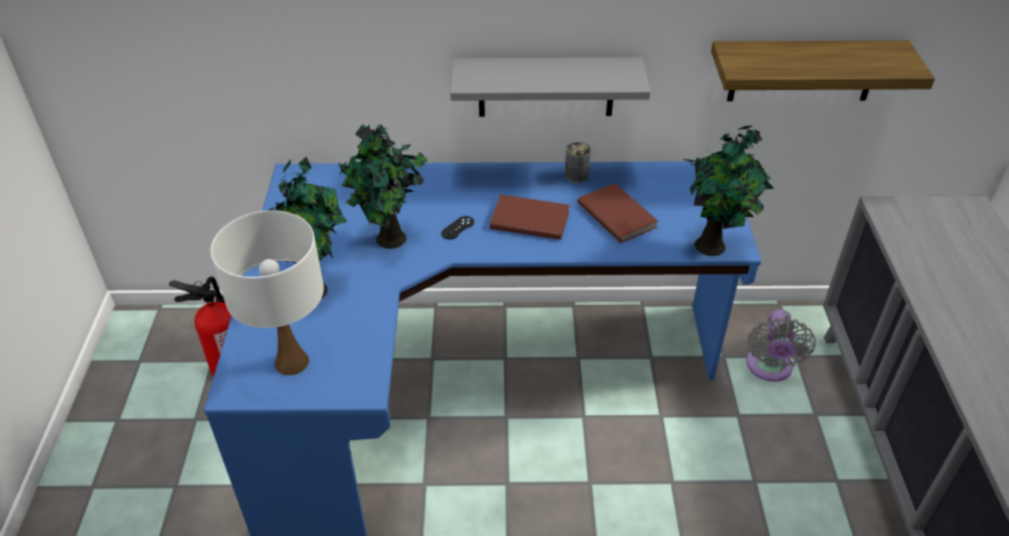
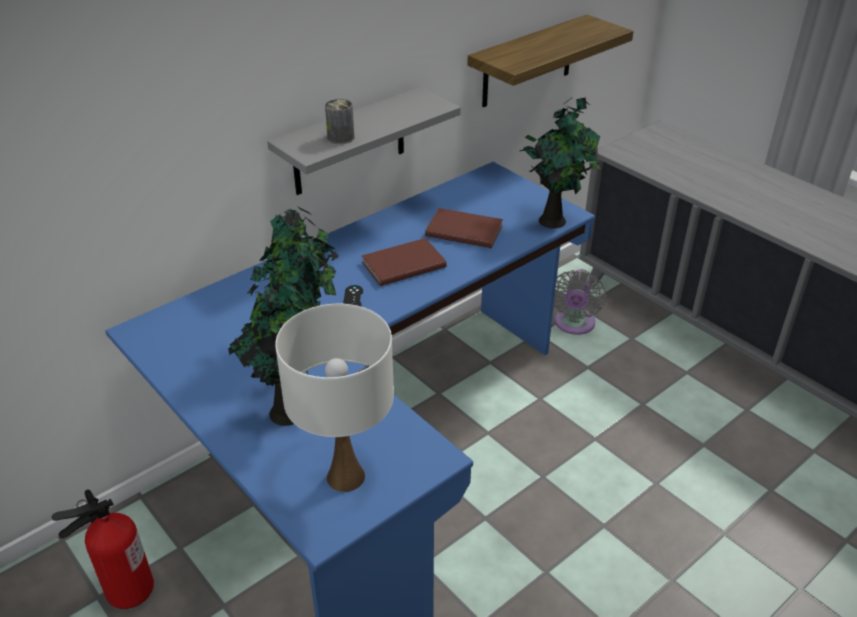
camera: 40 degrees left, 5 degrees down
(576, 175) = (398, 217): can -> can (341, 138)
(769, 368) = (574, 325): grey fan -> grey fan turned 45 degrees clockwise

